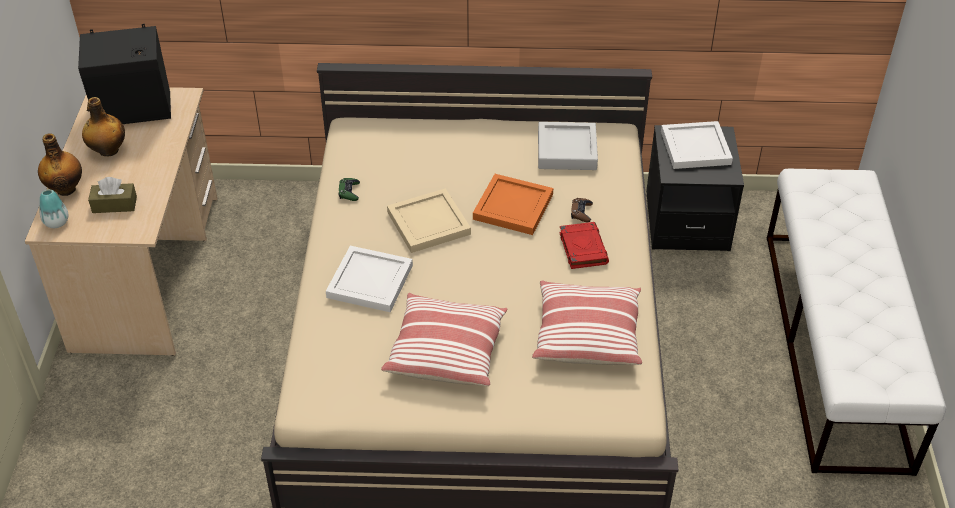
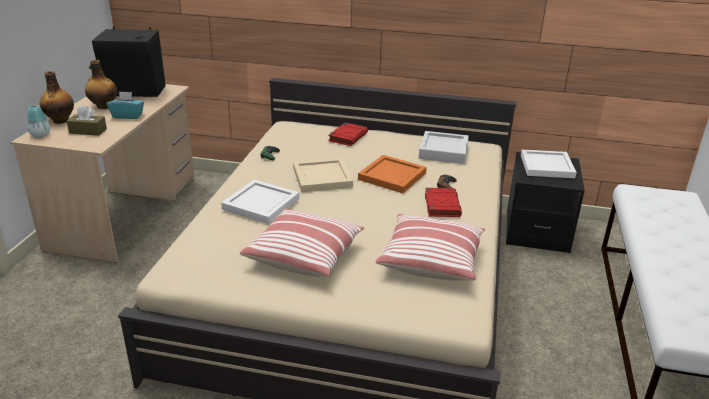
camera: 10 degrees right, 15 degrees down
(150, 165) = (127, 115): none -> turquoise tissue box
(438, 140) = (348, 137): none -> red book

